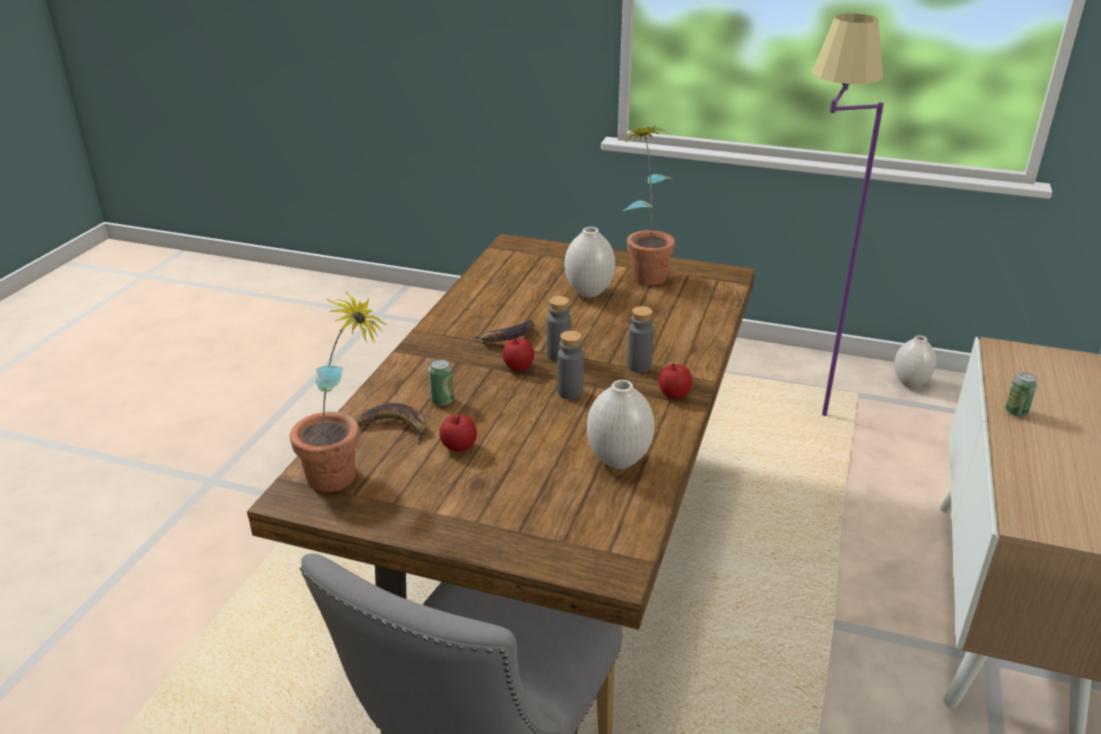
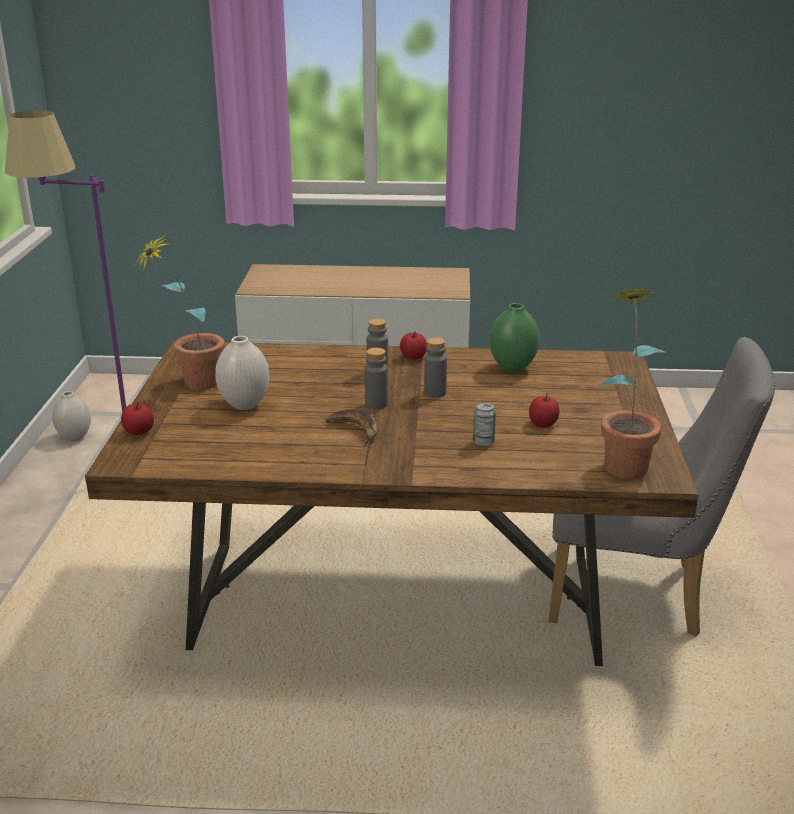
camera: 105 degrees left, 5 degrees down
(395, 427) = (538, 455): banana -> none
(518, 367) = (407, 418): apple -> apple (139, 432)
(619, 461) = (513, 368): white vase -> green vase
(1016, 411) = (337, 289): can -> none

